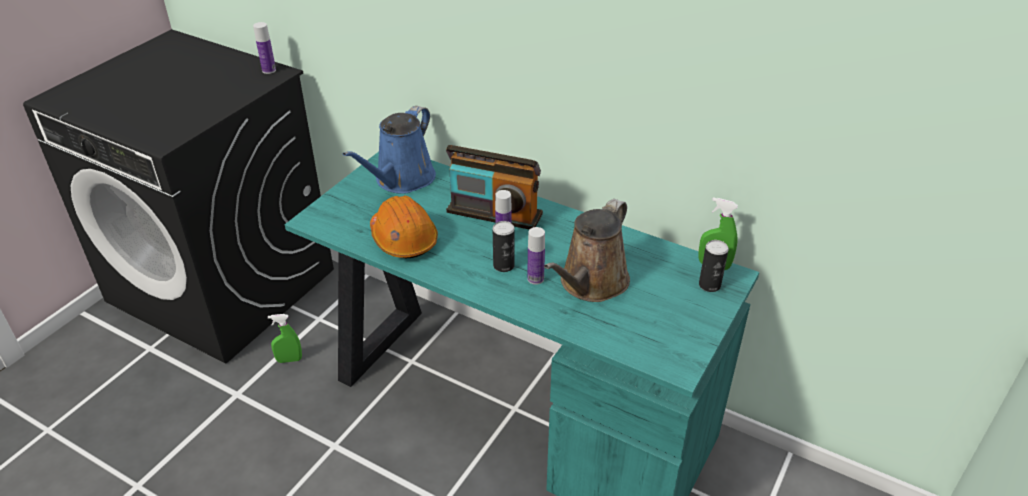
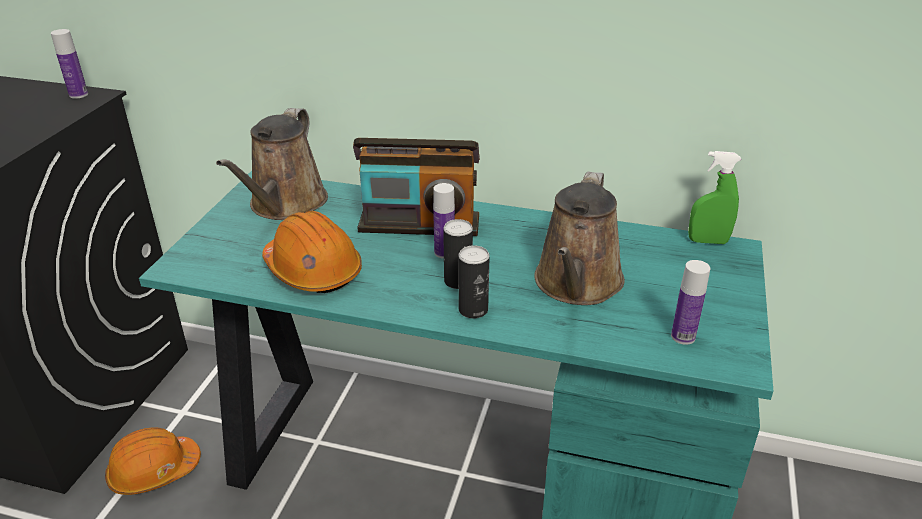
camera: 15 degrees left, 5 degrees down
(289, 360) = (154, 471): green spray bottle -> orange hard hat
(401, 180) = (285, 205): blue watering can -> brown watering can
(535, 279) = (506, 290): bottle -> bottle (683, 336)
(709, 285) = (716, 263): can -> can (473, 310)

